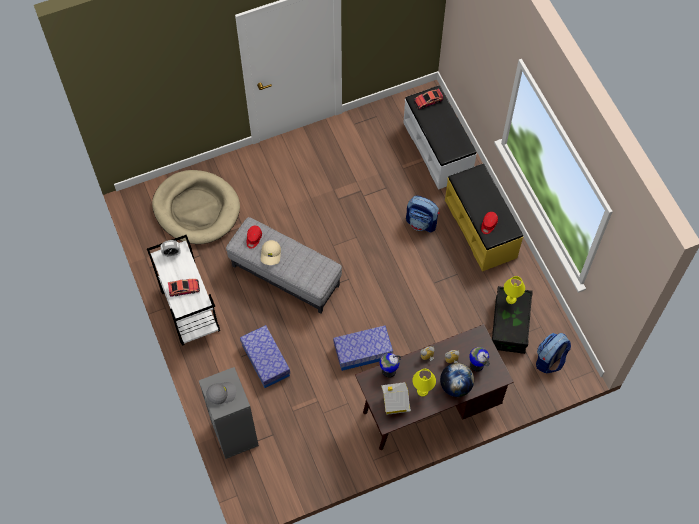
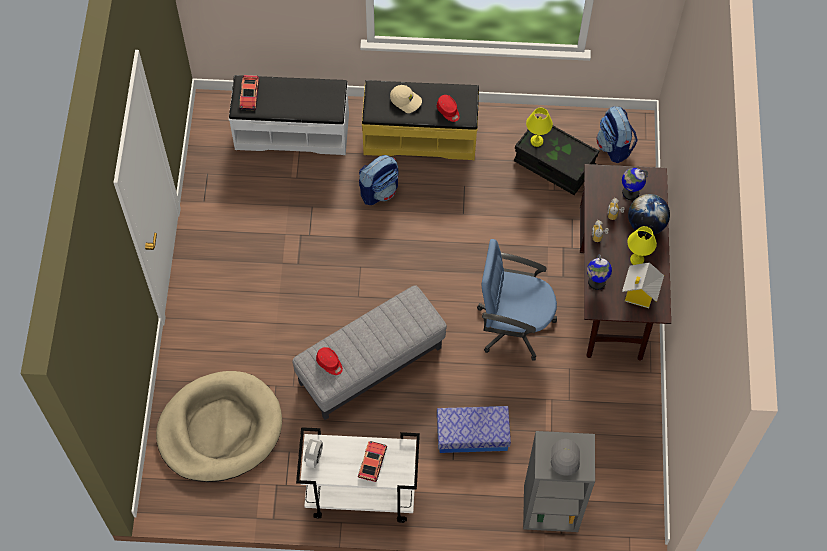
camera: 65 degrees left, 0 degrees up
(271, 254) = (363, 353): beige cap -> beige cap (406, 100)
(363, 352) = (513, 325): storage box -> blue office chair

